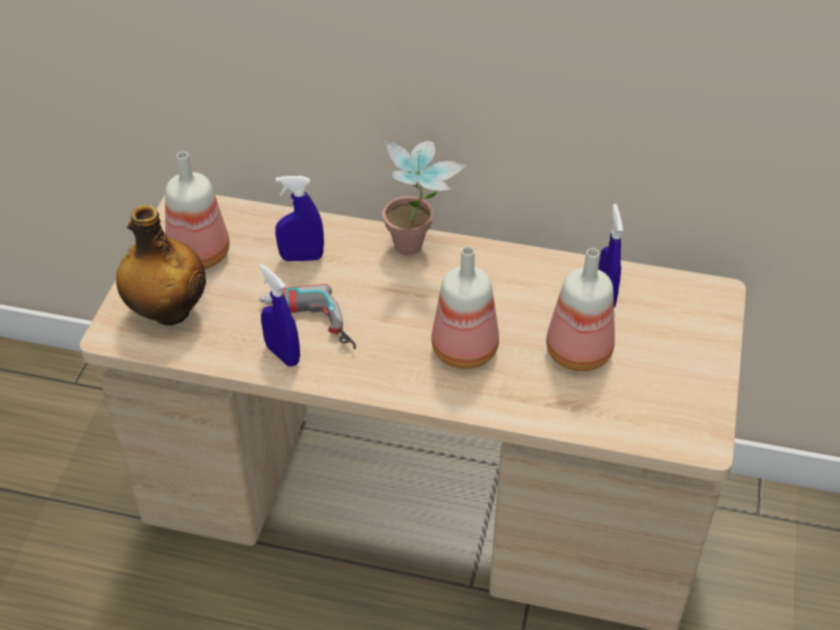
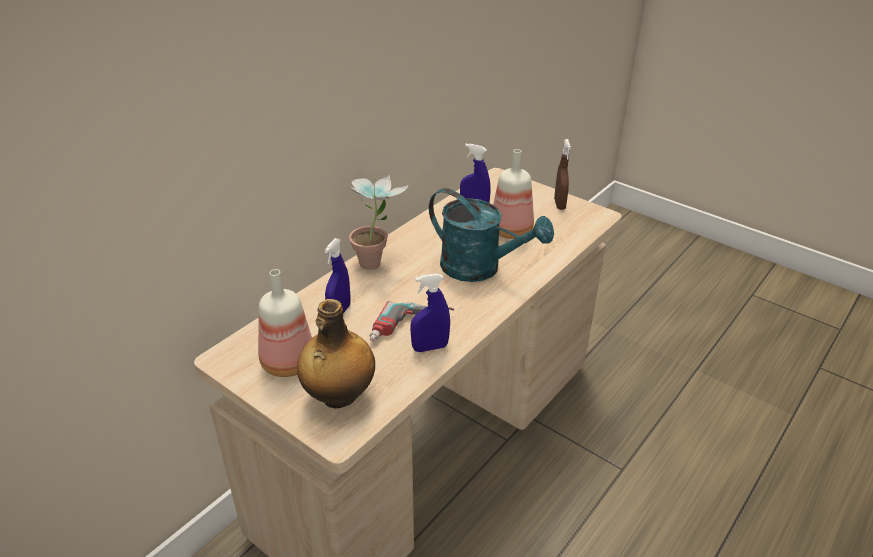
camera: 65 degrees left, 10 degrees down
(466, 348) = (480, 268): bottle -> turquoise watering can
(695, 385) = (559, 204): none -> brown spray bottle

